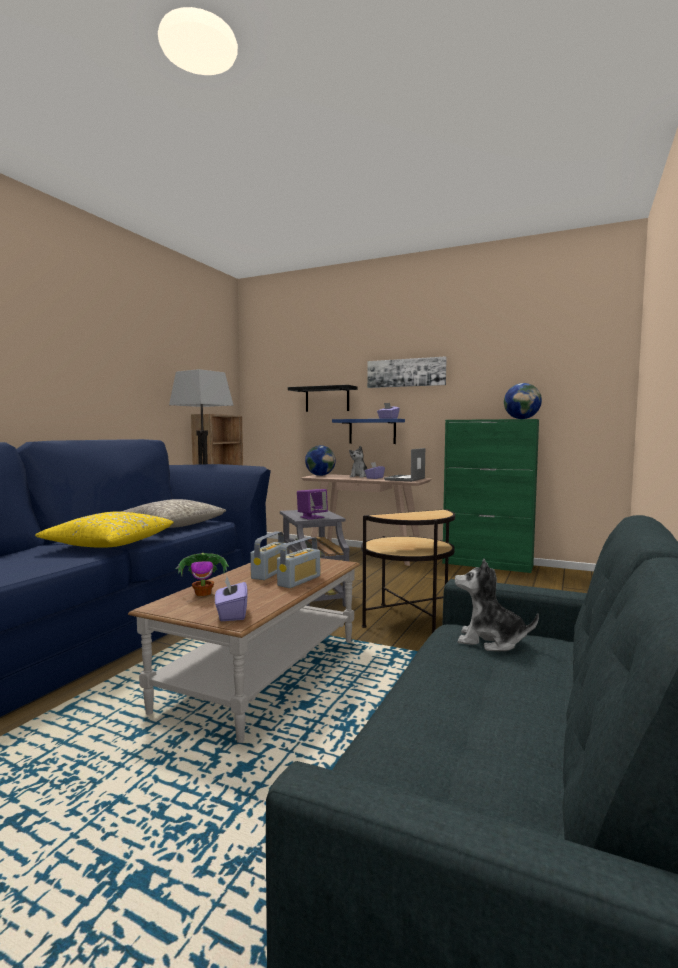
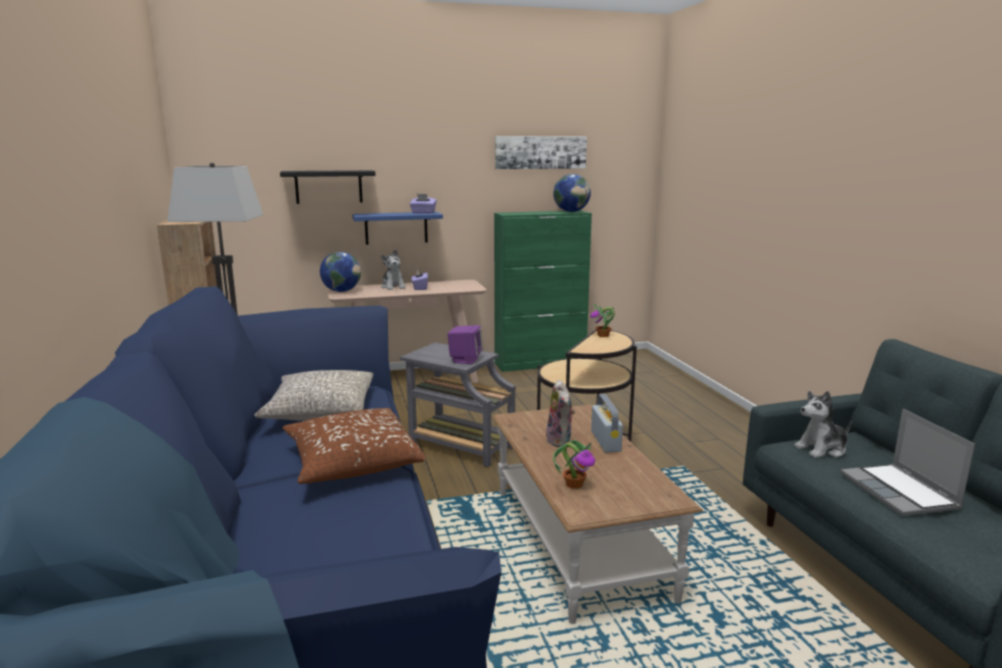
camera: 40 degrees left, 10 degrees up
(110, 544) = (352, 461): yellow pillow -> brown pillow
(231, 614) = (653, 494): purple tissue box -> none
(269, 573) = (561, 441): radio -> plush toy
(405, 479) = (458, 286): laptop -> laptop (900, 492)
(406, 373) = (437, 155): picture -> picture (540, 152)
(431, 512) = (603, 335): none -> potted plant

